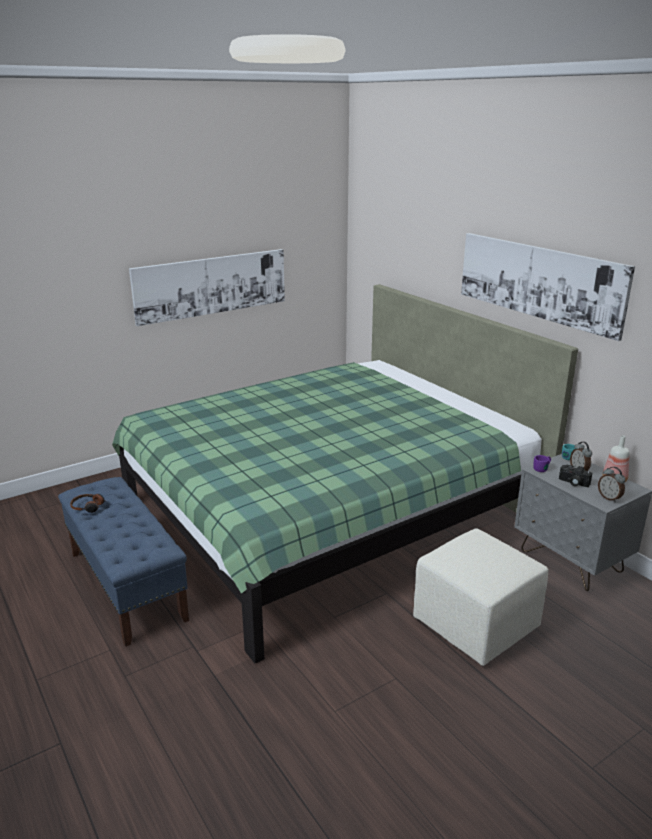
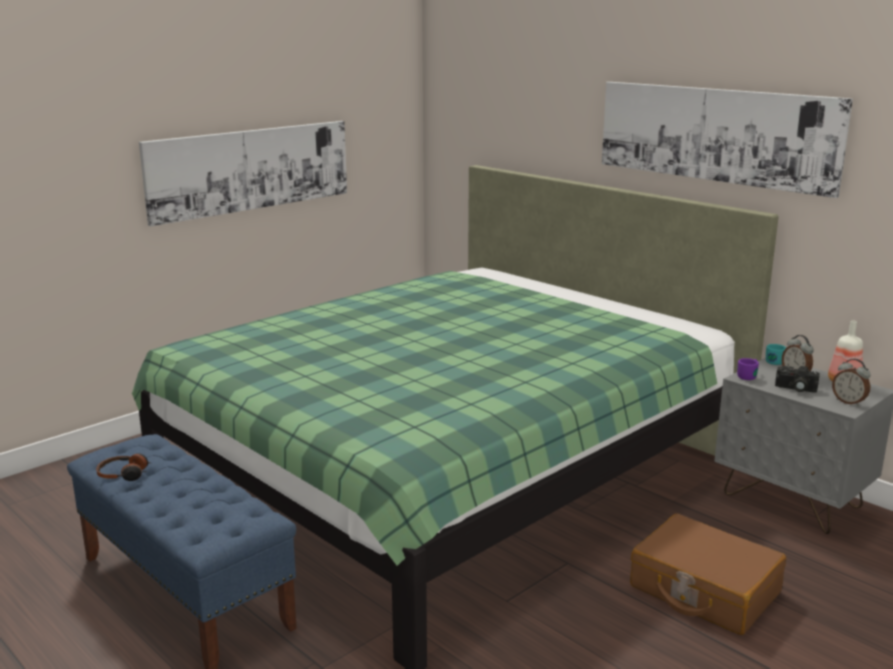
camera: 10 degrees left, 5 degrees down
(477, 625) = (704, 590): beige ottoman -> brown suitcase

